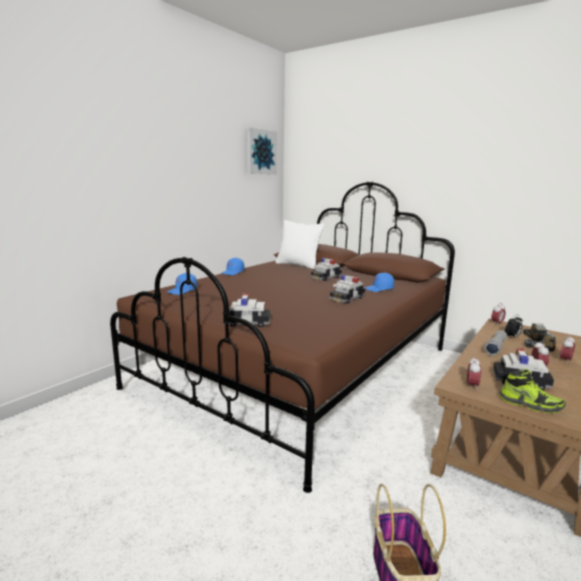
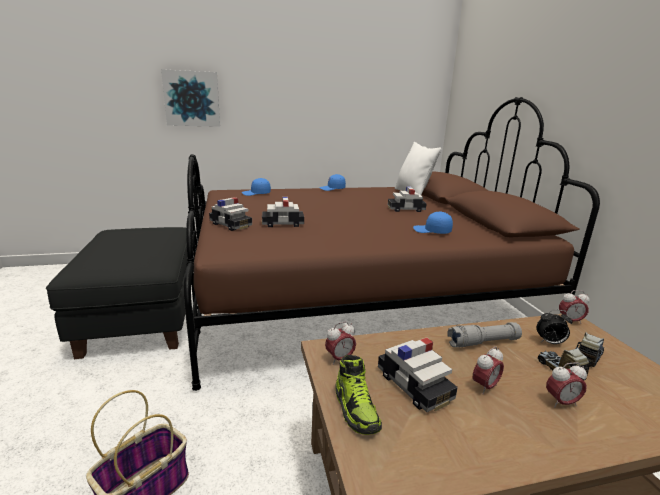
camera: 40 degrees right, 5 degrees up
(137, 469) = (142, 317): none -> black ottoman
(260, 152) = (414, 64): picture -> picture (192, 99)
(347, 298) = (368, 230): toy car -> toy car (282, 223)

